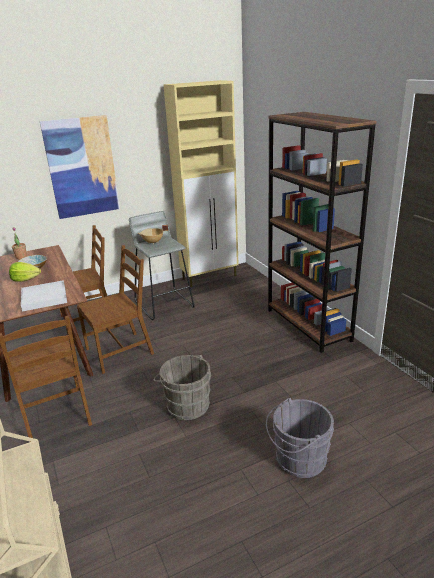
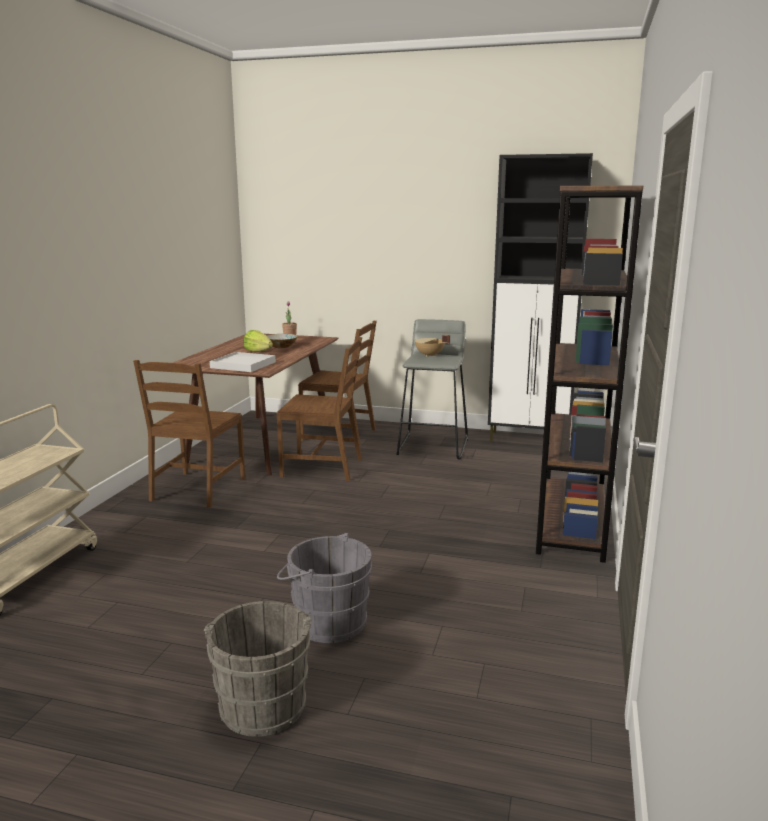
camera: 40 degrees right, 10 degrees down
(82, 167) = (385, 251): picture -> none
(186, 405) = (306, 530): grey bucket -> grey bucket (263, 703)
(210, 277) = (530, 440): beige cabinet -> black cabinet

